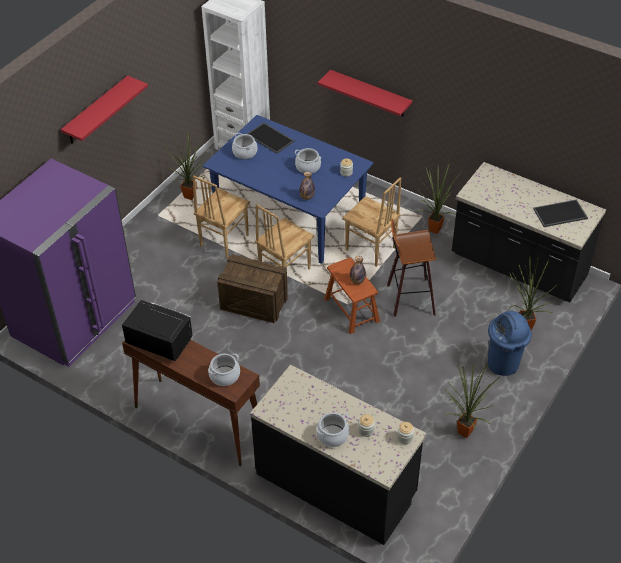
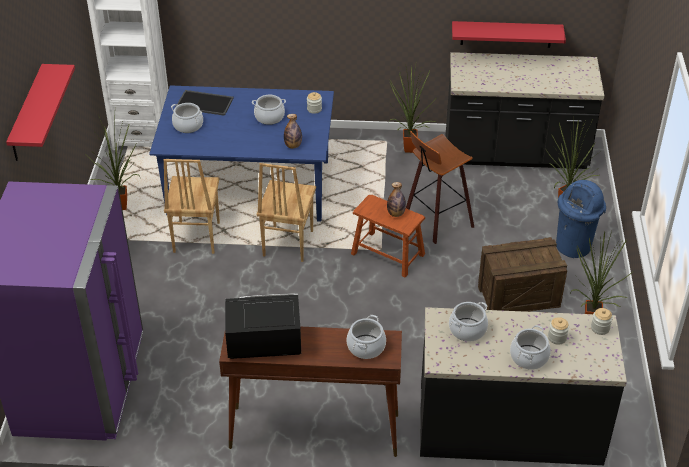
camera: 30 degrees left, 5 degrees down
(253, 303) = (279, 287): crate -> crate (518, 295)
(305, 395) = (467, 330): none -> cooking pot
(370, 94) = (300, 18): red shelf -> red shelf (506, 34)
(370, 250) = (360, 190): brown chair -> none
(560, 214) = (561, 74): tray -> none

